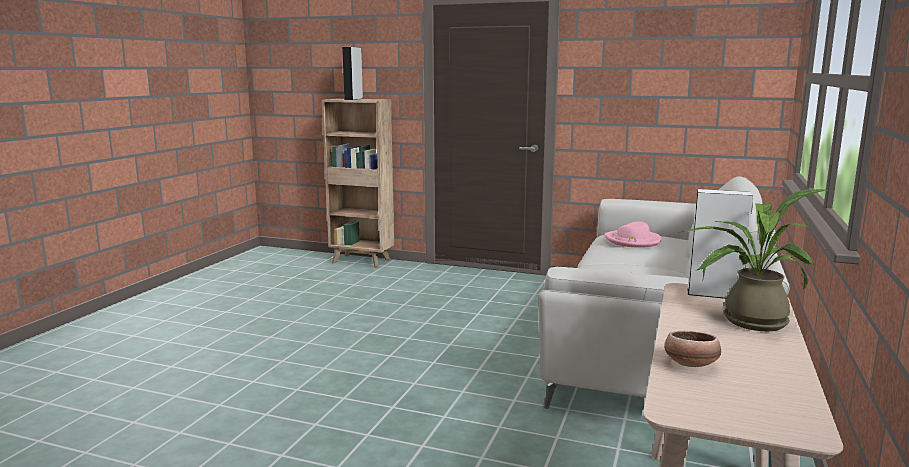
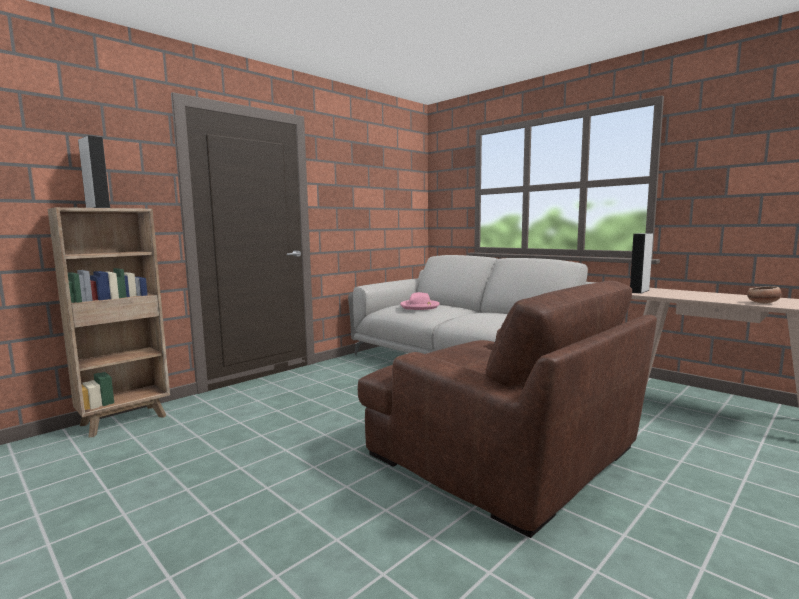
camera: 65 degrees left, 5 degrees down
(406, 390) = (504, 452): none -> brown armchair
(746, 320) = (685, 293): potted plant -> none

